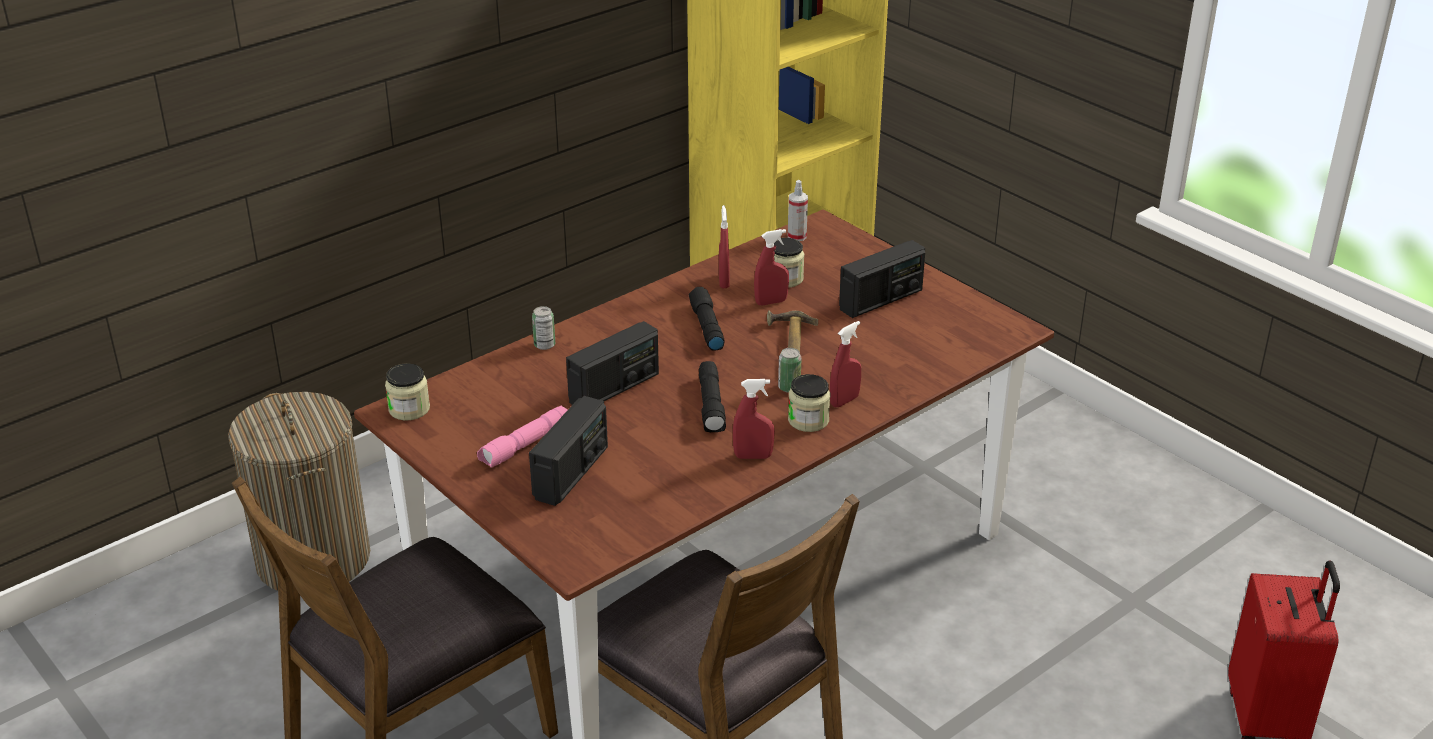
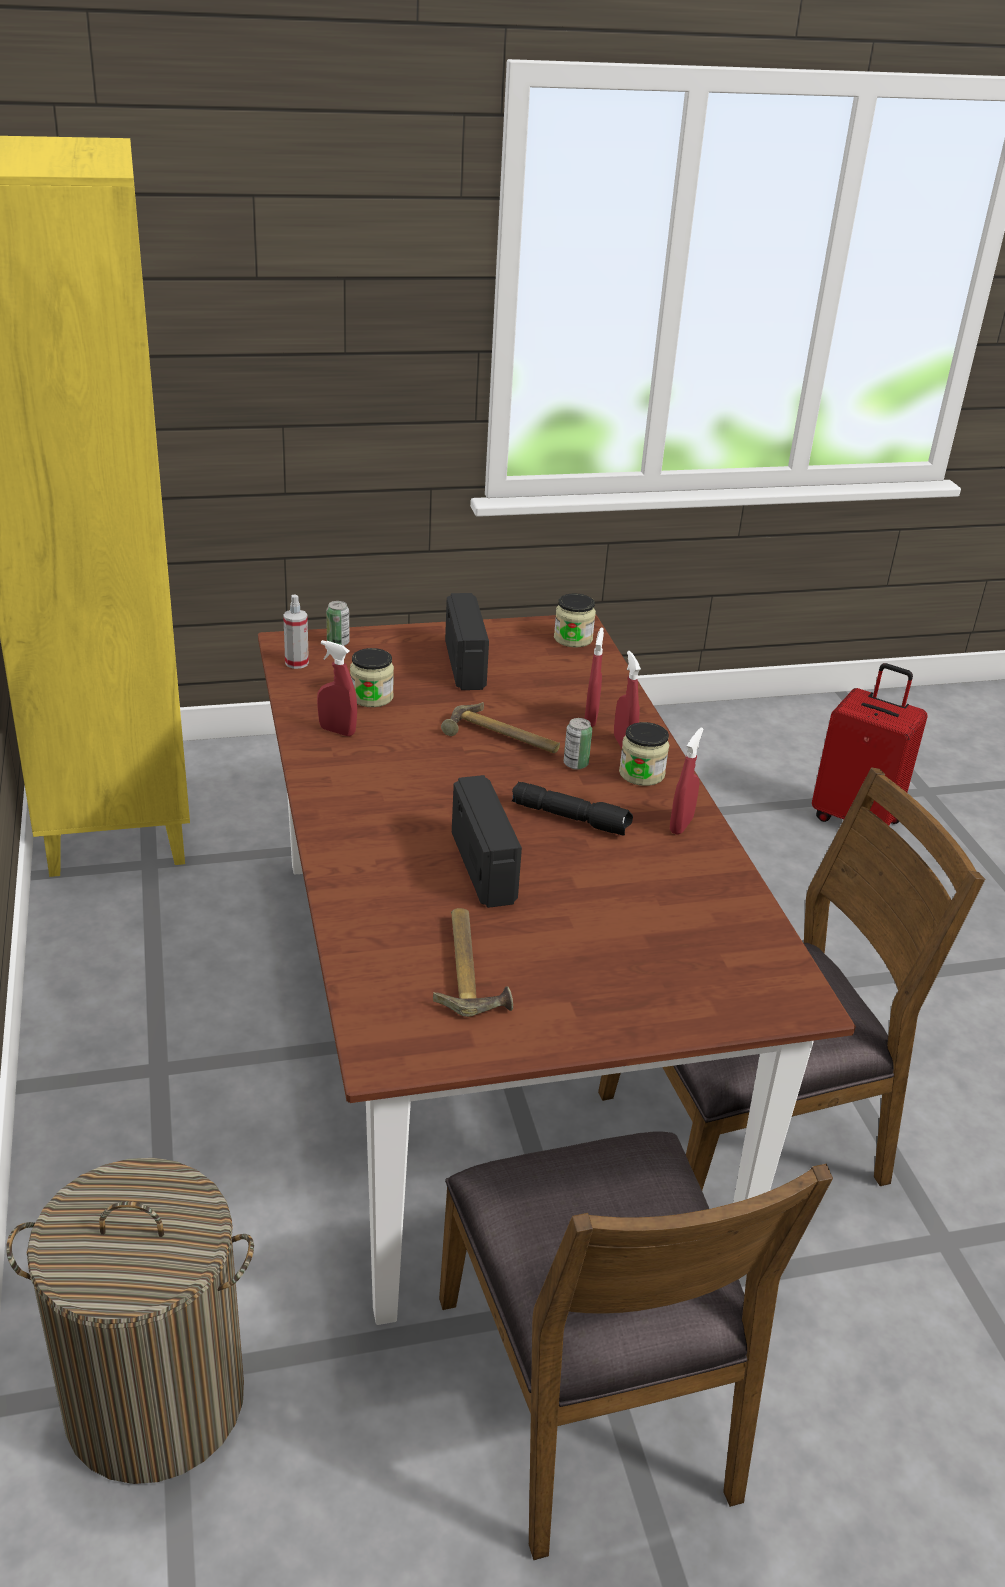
camera: 65 degrees left, 0 degrees up
(409, 409) = (392, 1040): jar -> jar (573, 638)
(500, 416) = (471, 968): none -> hammer
(525, 446) = (551, 967): pink flashlight -> none
(544, 345) = (346, 887): can -> can (338, 643)
(571, 473) = (631, 950): radio -> none
(706, 327) = (416, 771): black flashlight -> none
(771, 302) = (407, 719): red spray bottle -> red spray bottle (591, 719)

